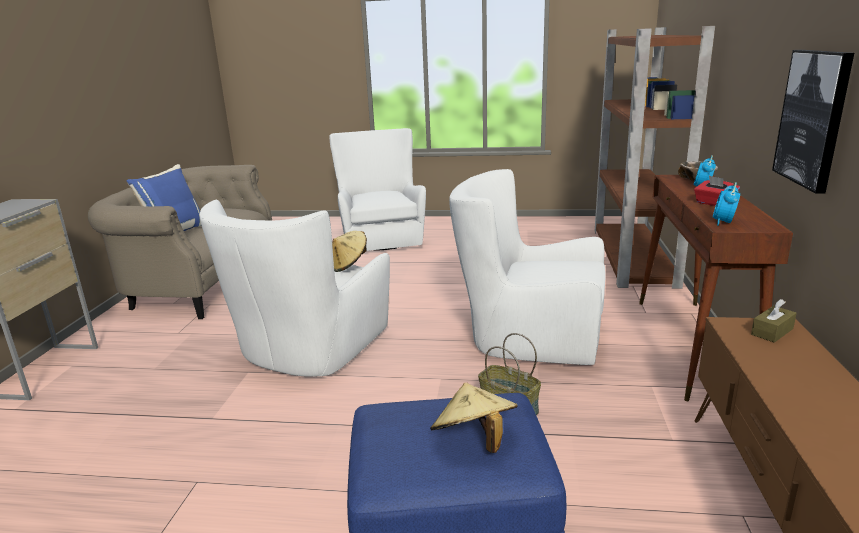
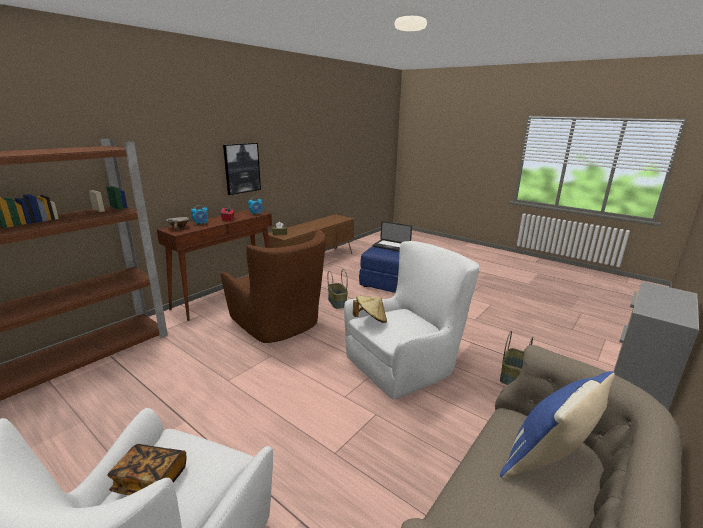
camera: 150 degrees left, 0 degrees up
(156, 385) = (512, 376): none -> basket
(387, 192) = (151, 480): none -> book
(474, 441) = (391, 246): beige hat -> laptop
(529, 337) = (279, 325): white armchair -> brown armchair

